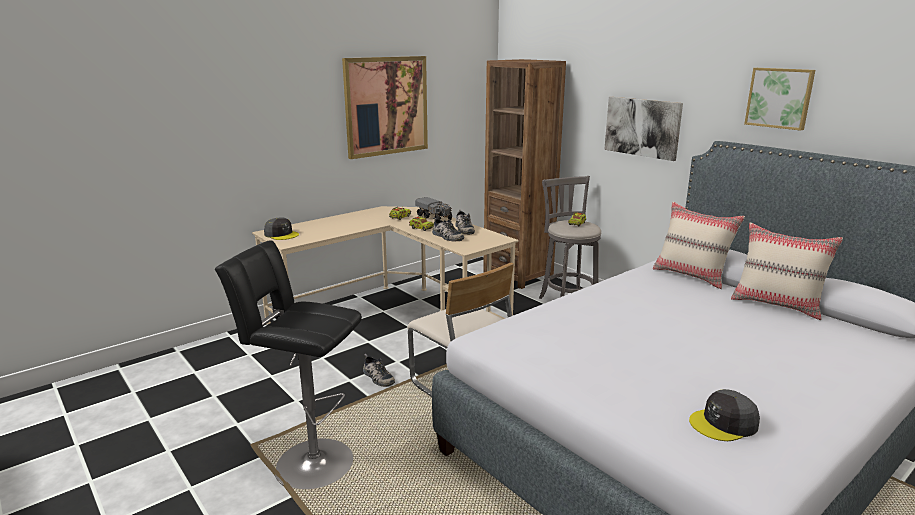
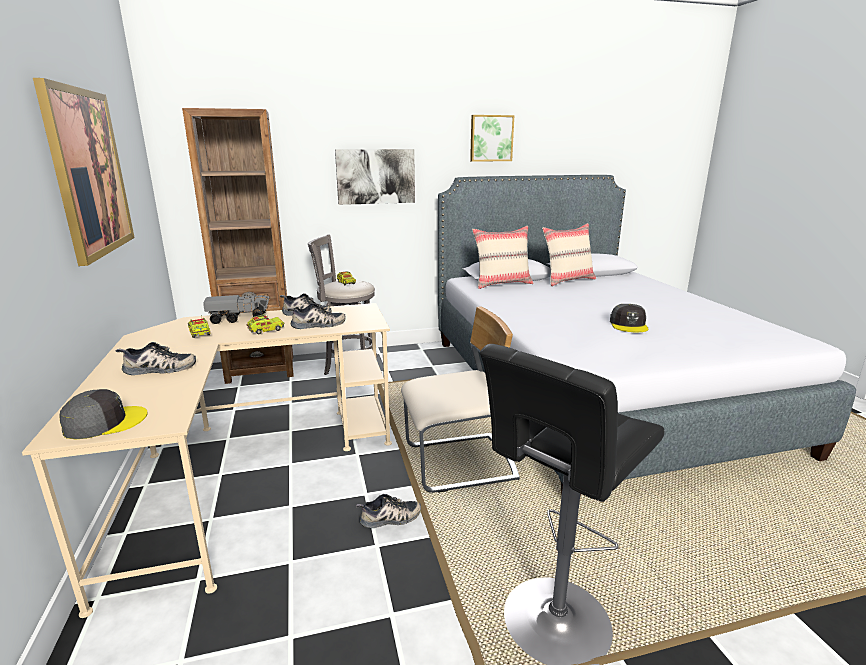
camera: 65 degrees left, 0 degrees up
(343, 225) = (159, 369): none -> shoe
(724, 423) = (735, 330): grey cap -> grey cap (628, 325)

